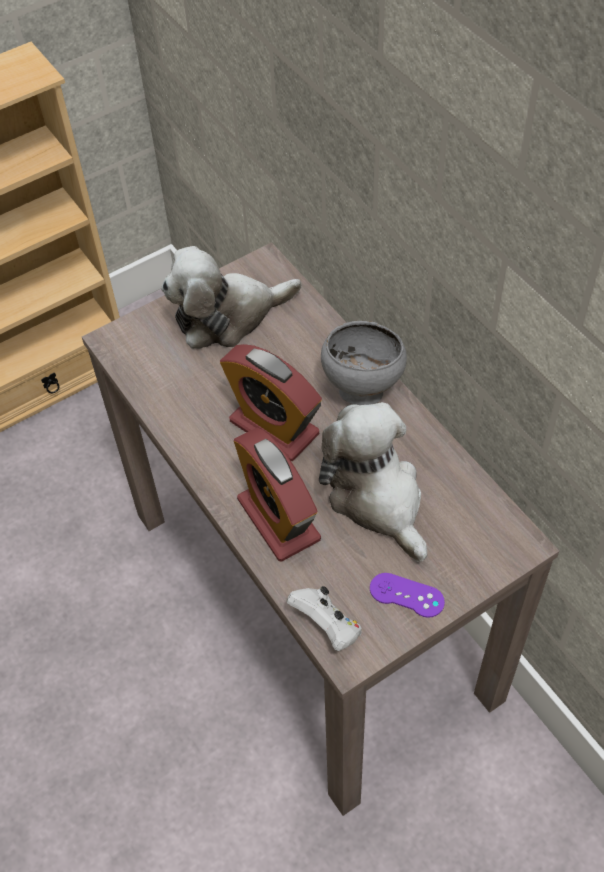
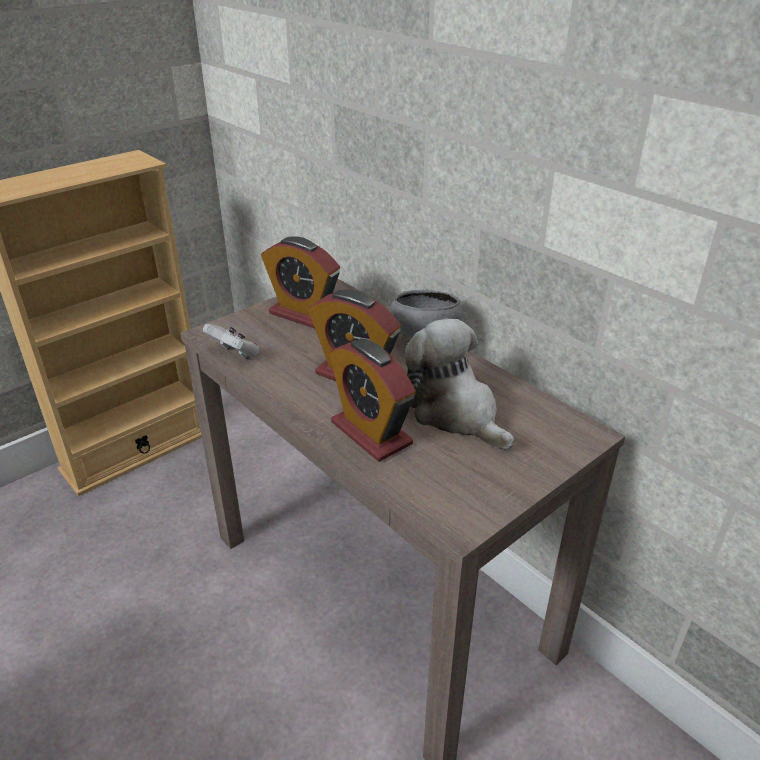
camera: 10 degrees left, 20 degrees down
(227, 316) = (303, 314): plush toy -> alarm clock
(327, 626) = (434, 505): white game controller -> white game controller (235, 354)
(406, 595) = (502, 476): purple game controller -> none

